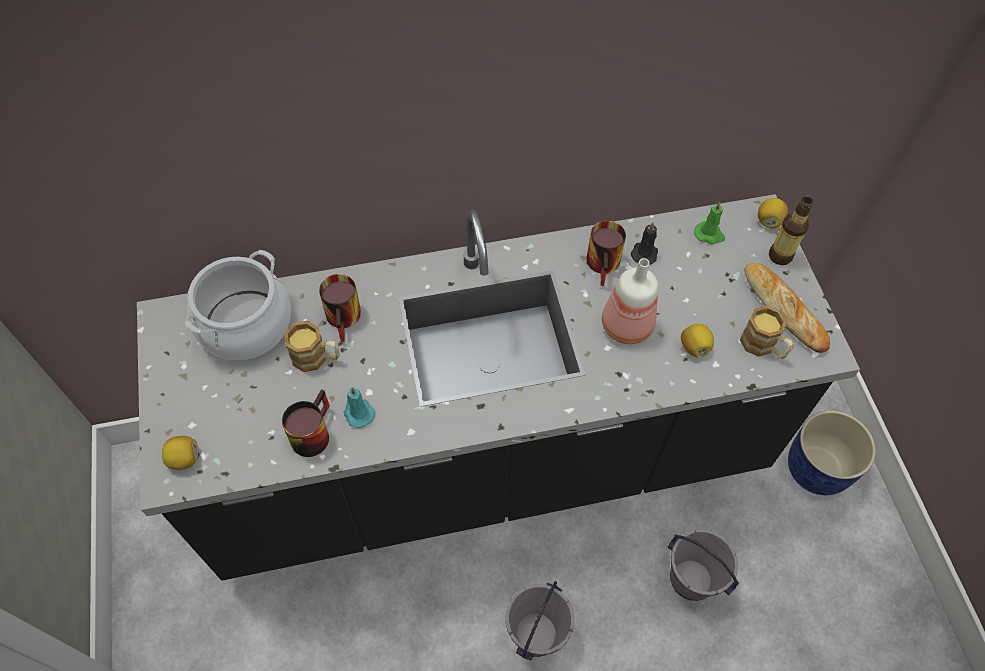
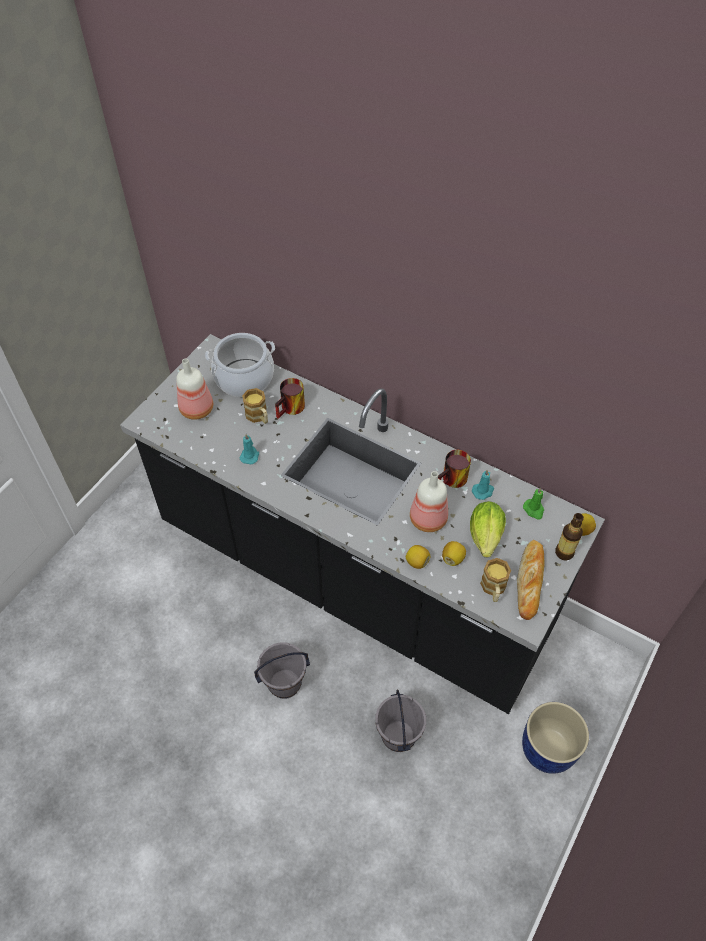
camera: 45 degrees right, 5 degrees down
(184, 459) = (158, 417): lemon -> lemon (417, 562)
(225, 407) = (197, 408): none -> bottle
(310, 431) = (220, 447): mug -> none
(644, 252) = (483, 491): black candle -> turquoise candle
(701, 301) = (485, 539): none -> lettuce

